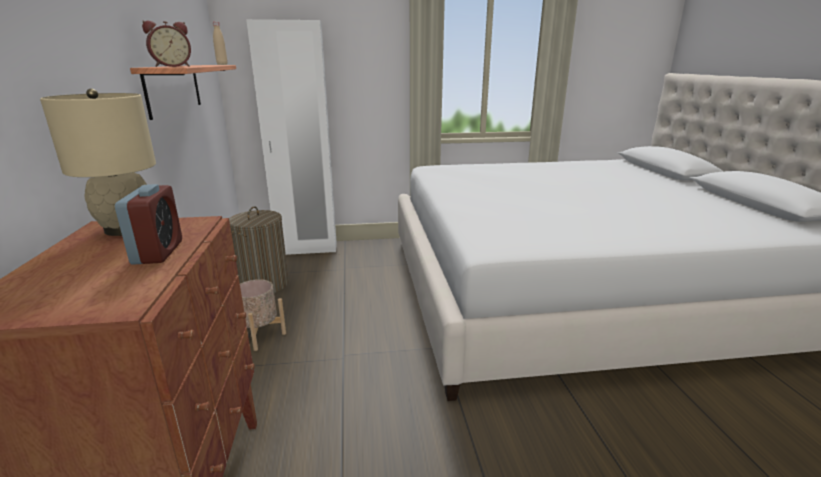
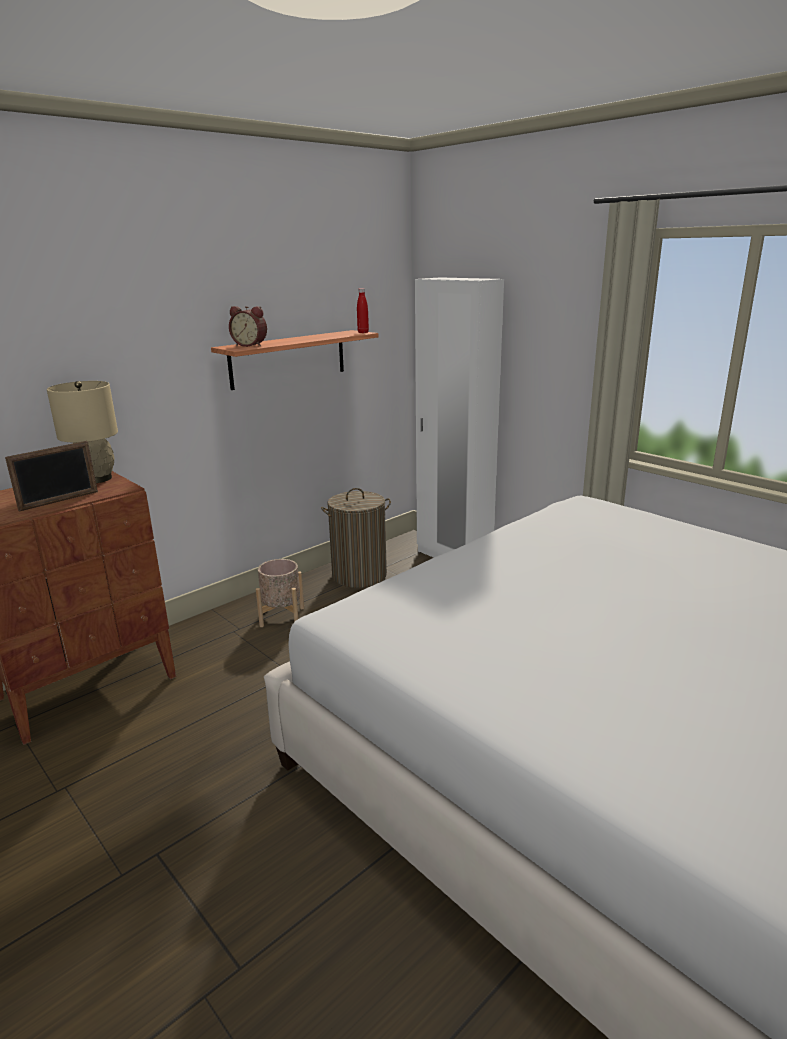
camera: 55 degrees right, 0 degrees up
(158, 252) = (59, 501): alarm clock -> picture frame
(222, 64) = (363, 332): beige bottle -> red bottle

